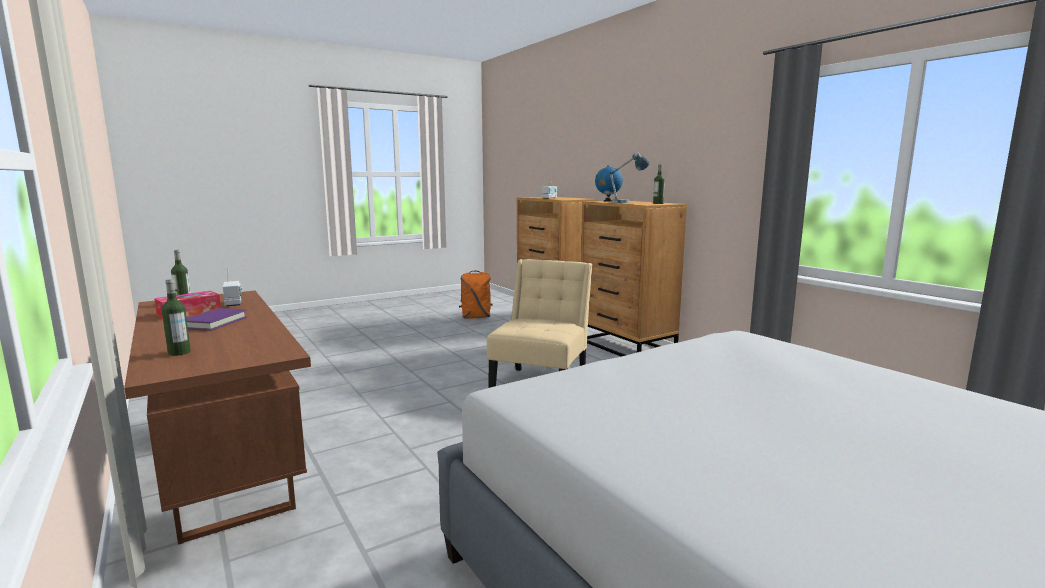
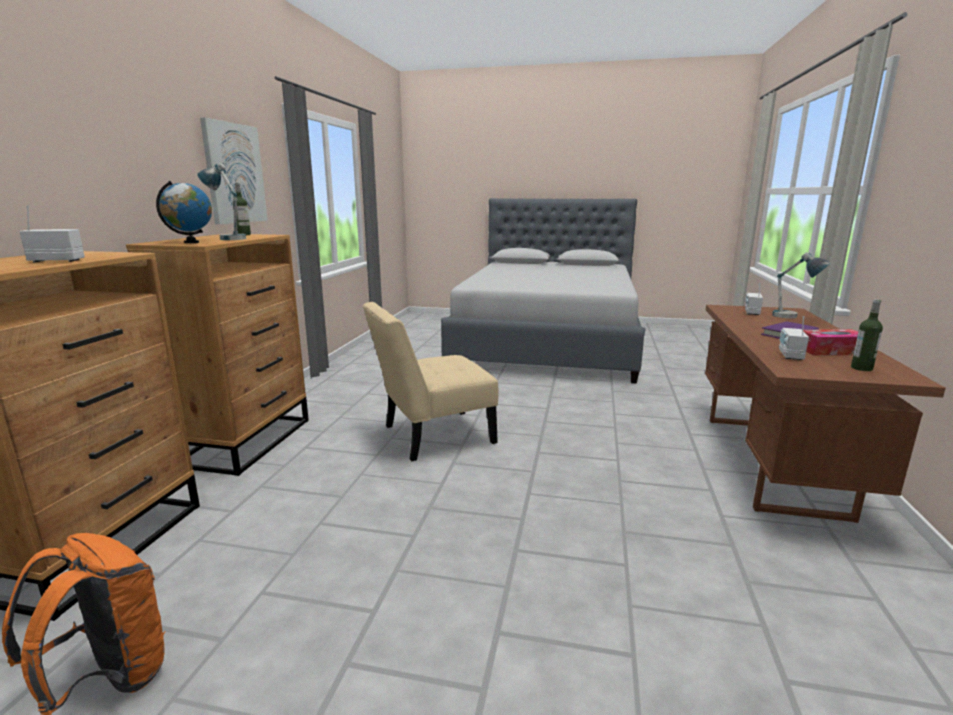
camera: 135 degrees left, 5 degrees up
(179, 352) = (792, 318): bottle -> table lamp
(238, 351) = (751, 312): none -> radio
(713, 155) = (234, 173): none -> picture

